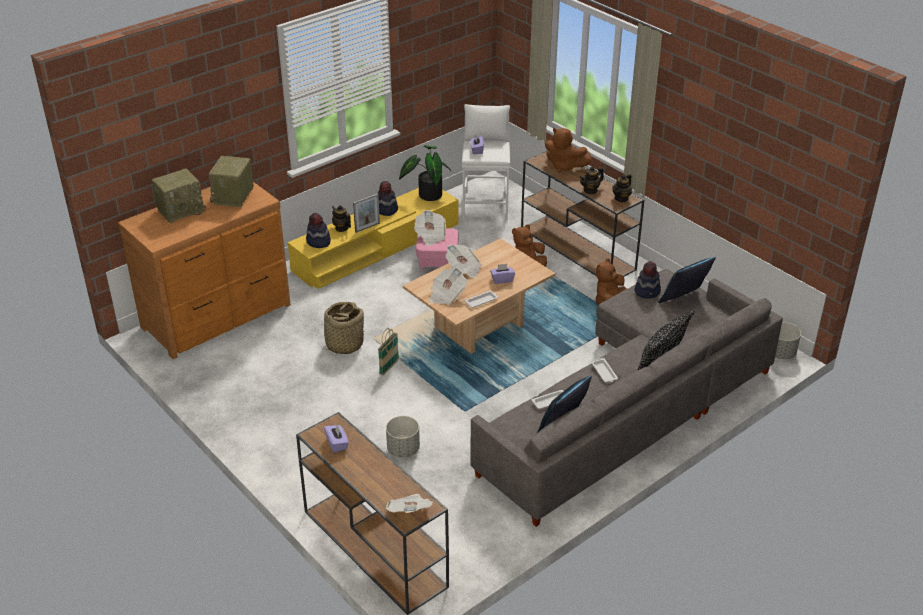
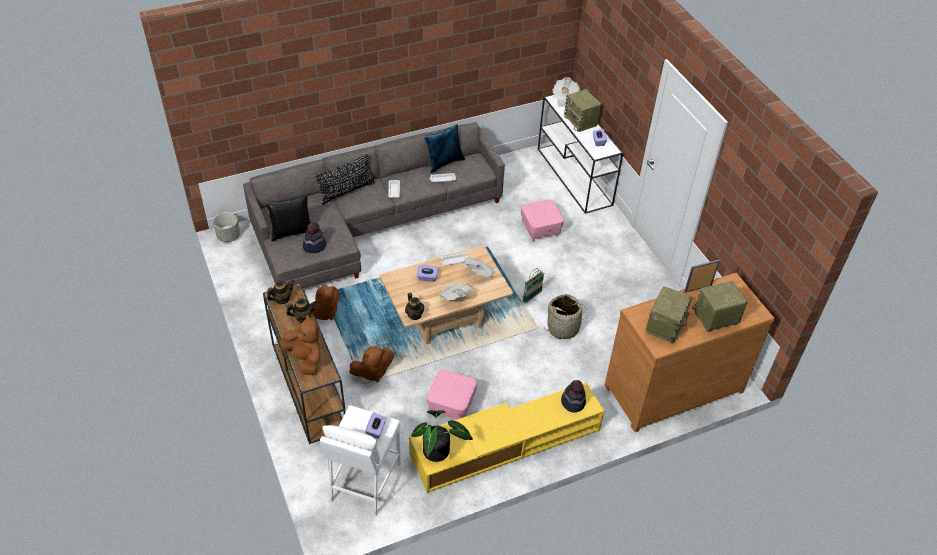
camera: 165 degrees left, 10 degrees up
(341, 228) = (545, 417): teapot -> teapot (414, 315)
(367, 227) = (519, 411): picture frame -> picture frame (698, 288)
(371, 474) = (581, 121): none -> radio
(373, 547) = (575, 177): brown console table -> white console table
(386, 209) = (492, 434): hat -> none
(403, 449) = (540, 230): grey planter -> pink ottoman
(430, 236) = (457, 392): newspaper -> none
(684, 300) = (292, 232): blue pillow -> black pillow

